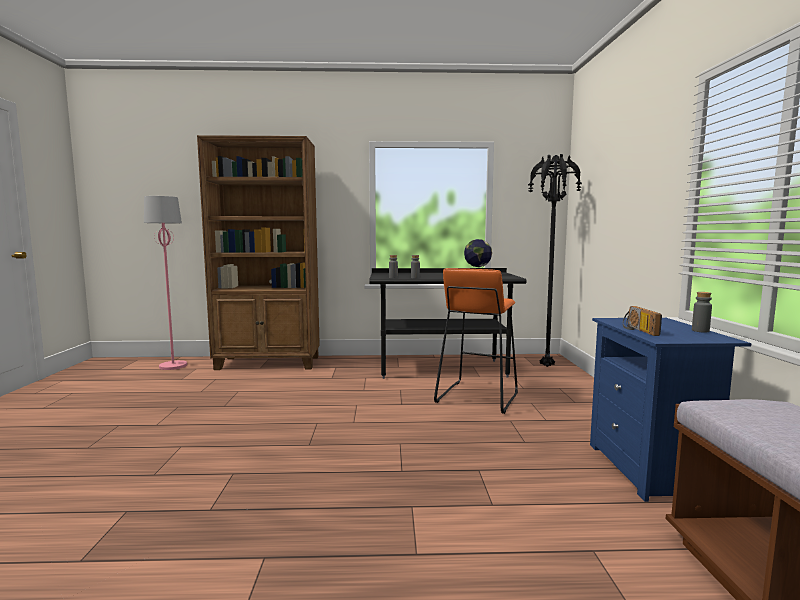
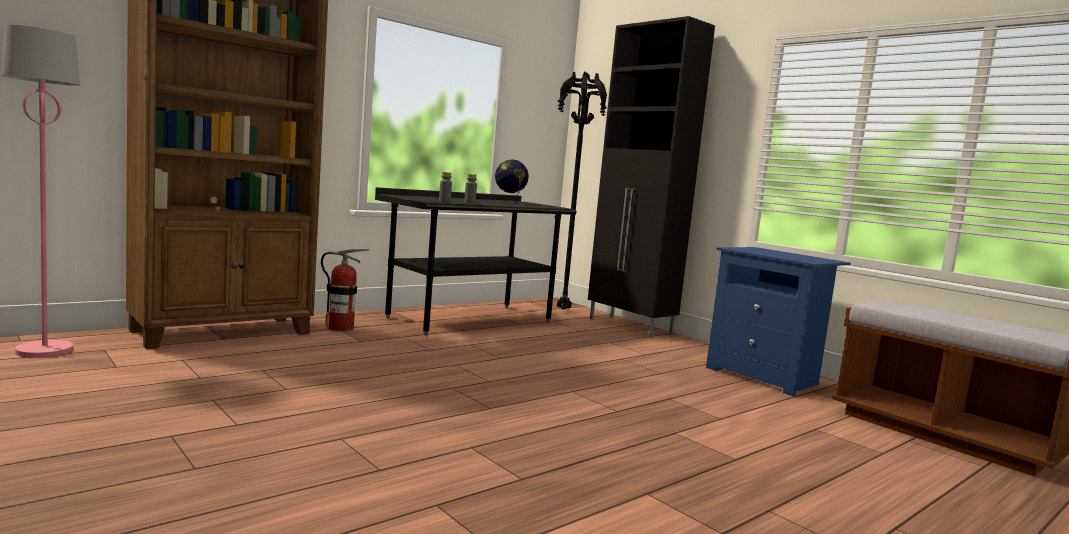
camera: 40 degrees left, 0 degrees up
(338, 367) = (341, 328): none -> fire extinguisher
(477, 397) = (557, 343): orange stool -> none
(586, 389) = (630, 326): none -> black cabinet
(637, 330) = (776, 256): radio -> none
(700, 331) = (805, 255): grey bottle -> none

